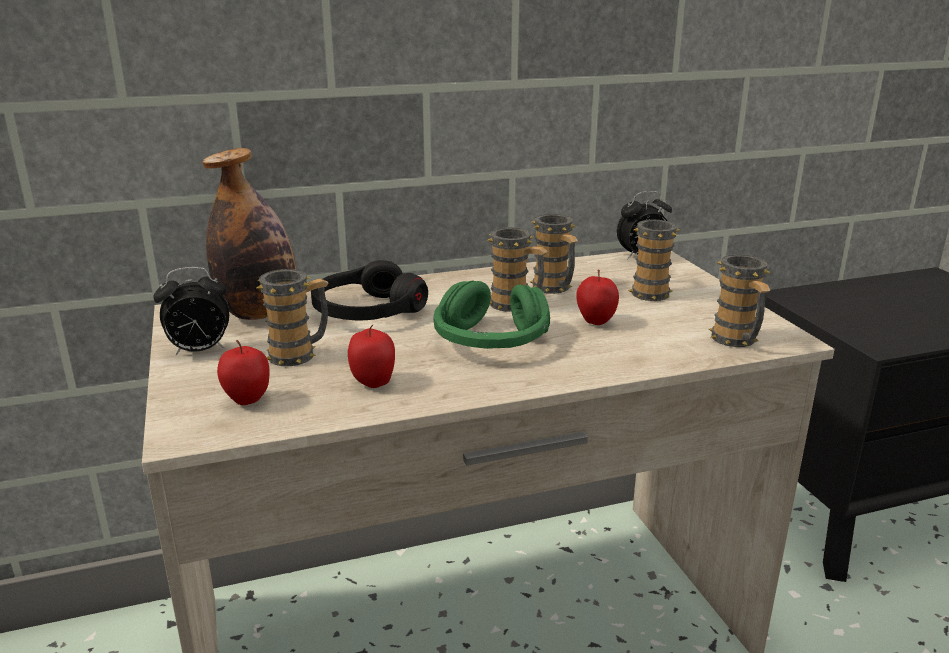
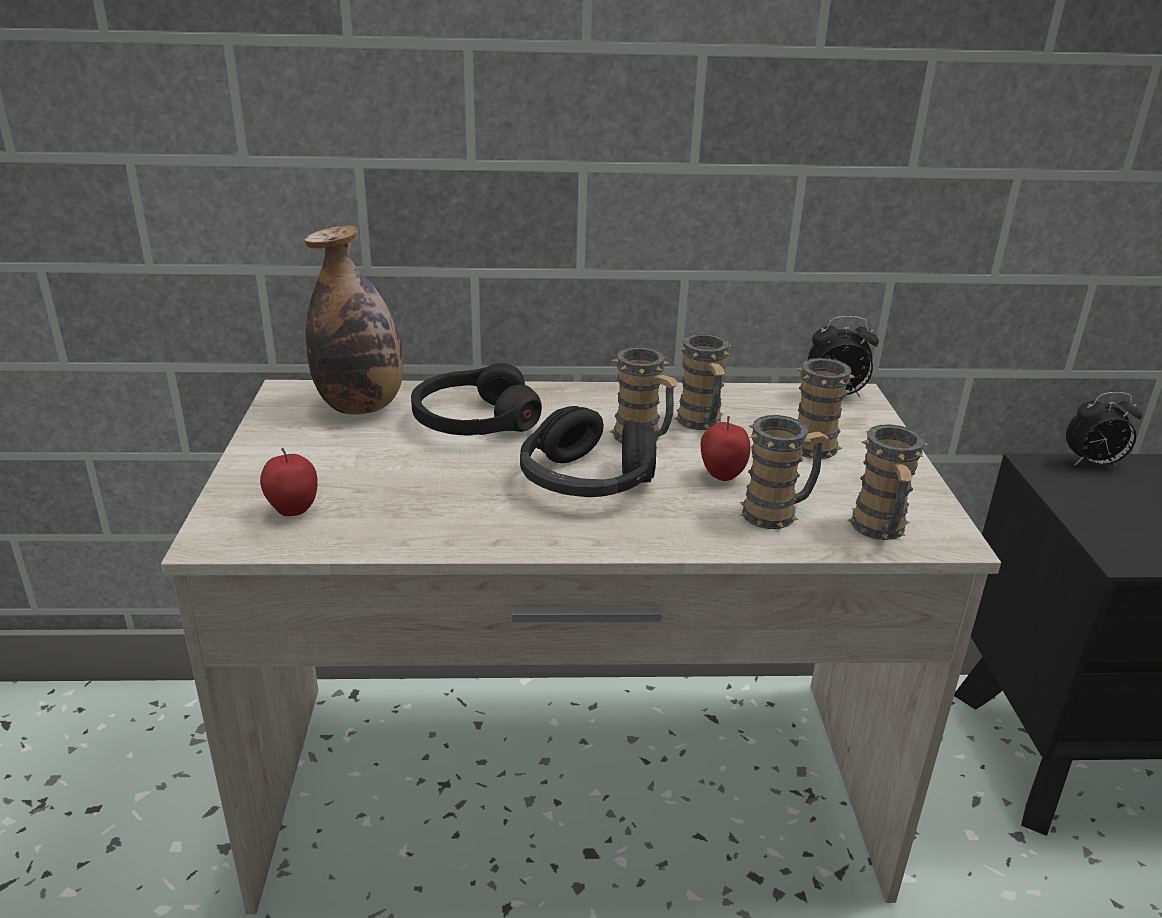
camera: 15 degrees right, 5 degrees up
(199, 351) = (278, 443): alarm clock -> alarm clock (1092, 464)
(299, 354) = (375, 463): mug -> mug (777, 513)
(373, 383) = (430, 512): apple -> none
(490, 341) = (586, 481): green headphones -> black headphones

